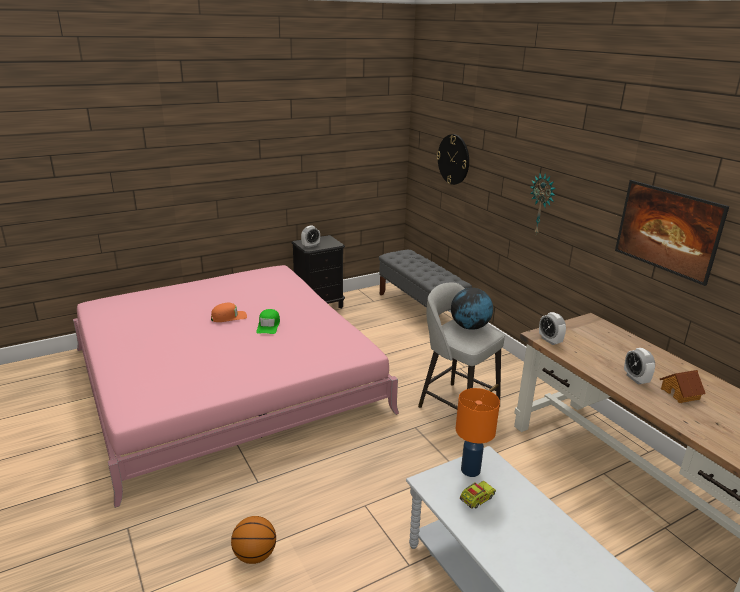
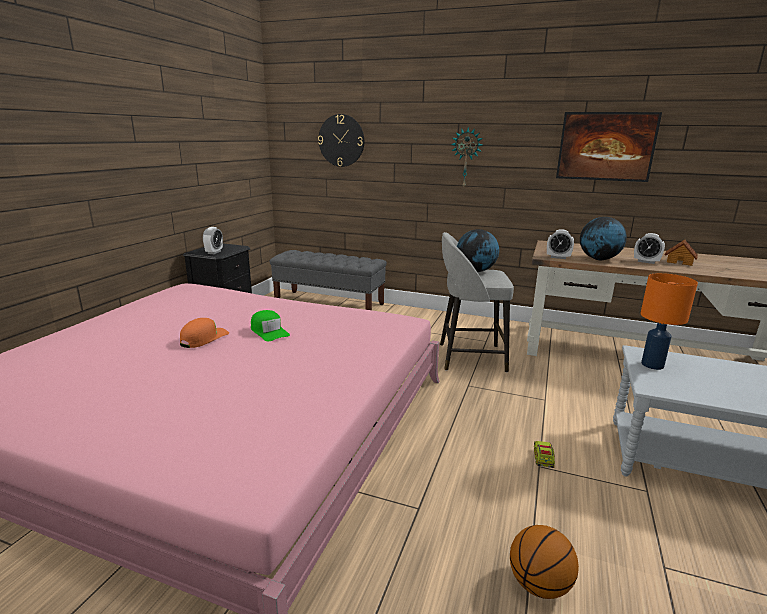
camera: 40 degrees left, 5 degrees down
(476, 499) = (698, 380): toy truck -> toy truck (543, 459)
(588, 357) = (598, 259): none -> globe

